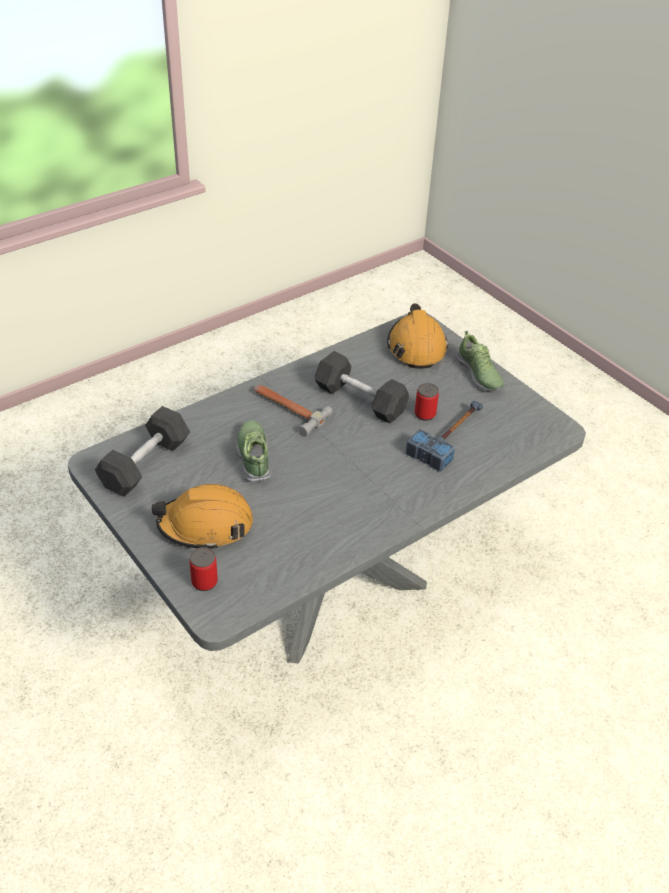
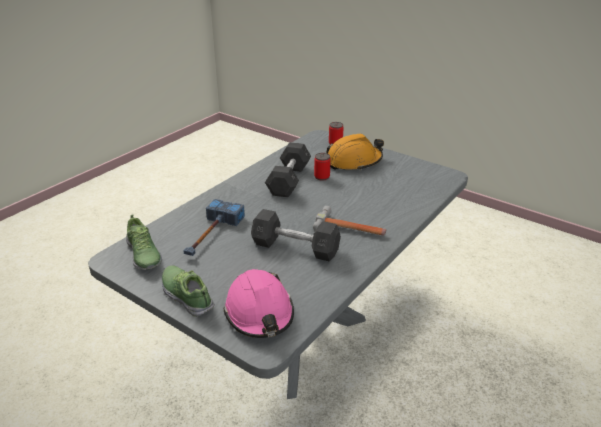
camera: 165 degrees right, 10 degrees down
(145, 464) = (418, 180): grey dumbbell -> grey dumbbell (289, 180)
(254, 457) = (352, 196): shoe -> shoe (143, 255)
(416, 347) = (259, 313): orange hard hat -> pink hard hat
(425, 414) = (235, 247): can -> can (322, 177)

